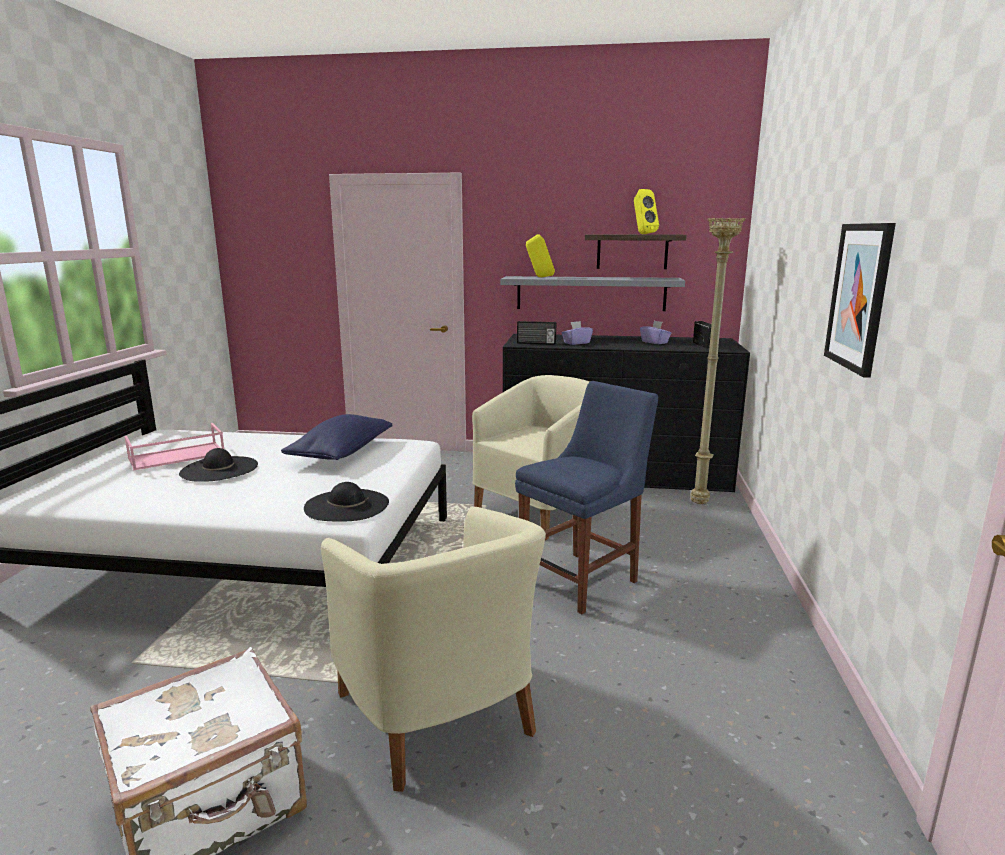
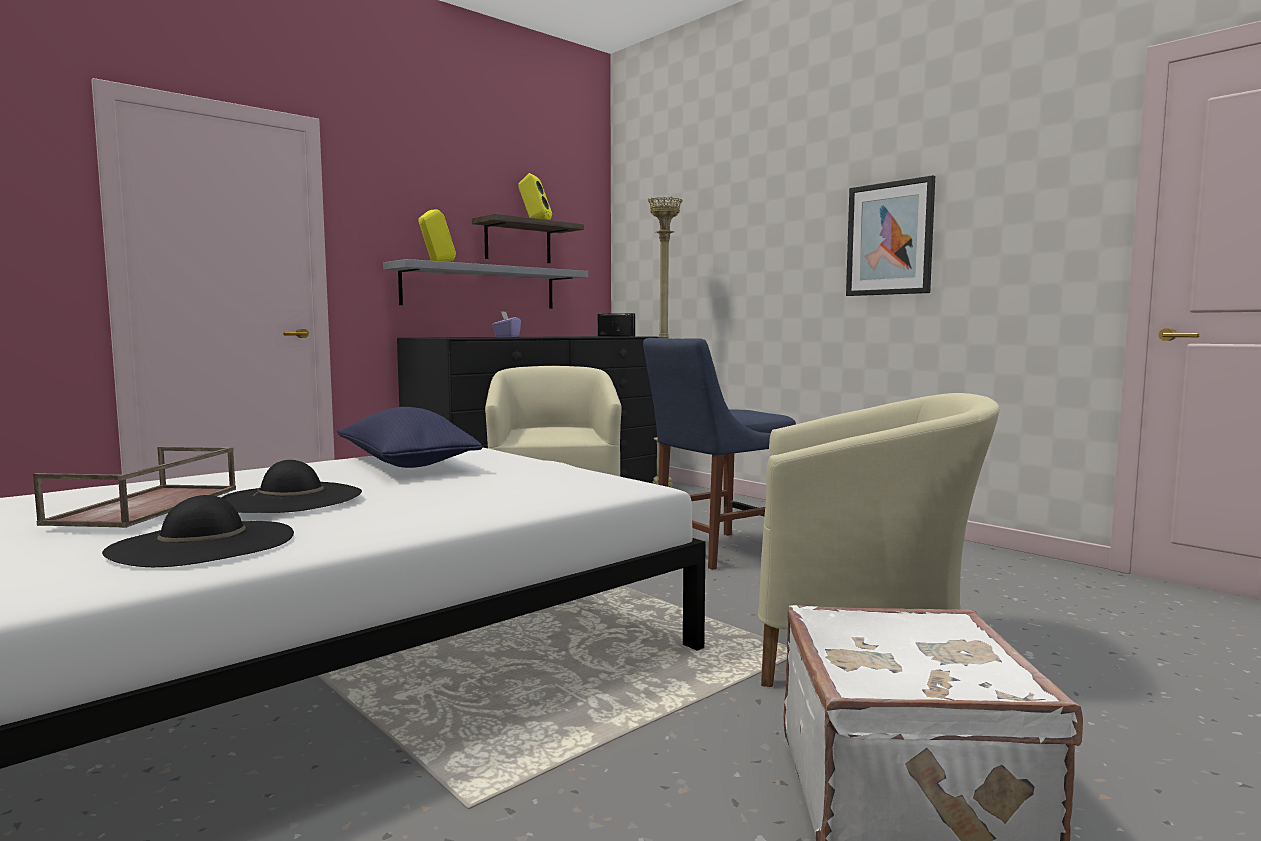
camera: 50 degrees left, 10 degrees down
(176, 456) = (147, 506): pink tray -> brown tray
(346, 505) = (593, 480): black hat -> black hat (203, 543)
(536, 343) = (469, 337): radio -> none
(583, 579) = (714, 551): blue chair -> blue chair turned 120 degrees counterclockwise
(655, 342) = (570, 336): purple tissue box -> none

